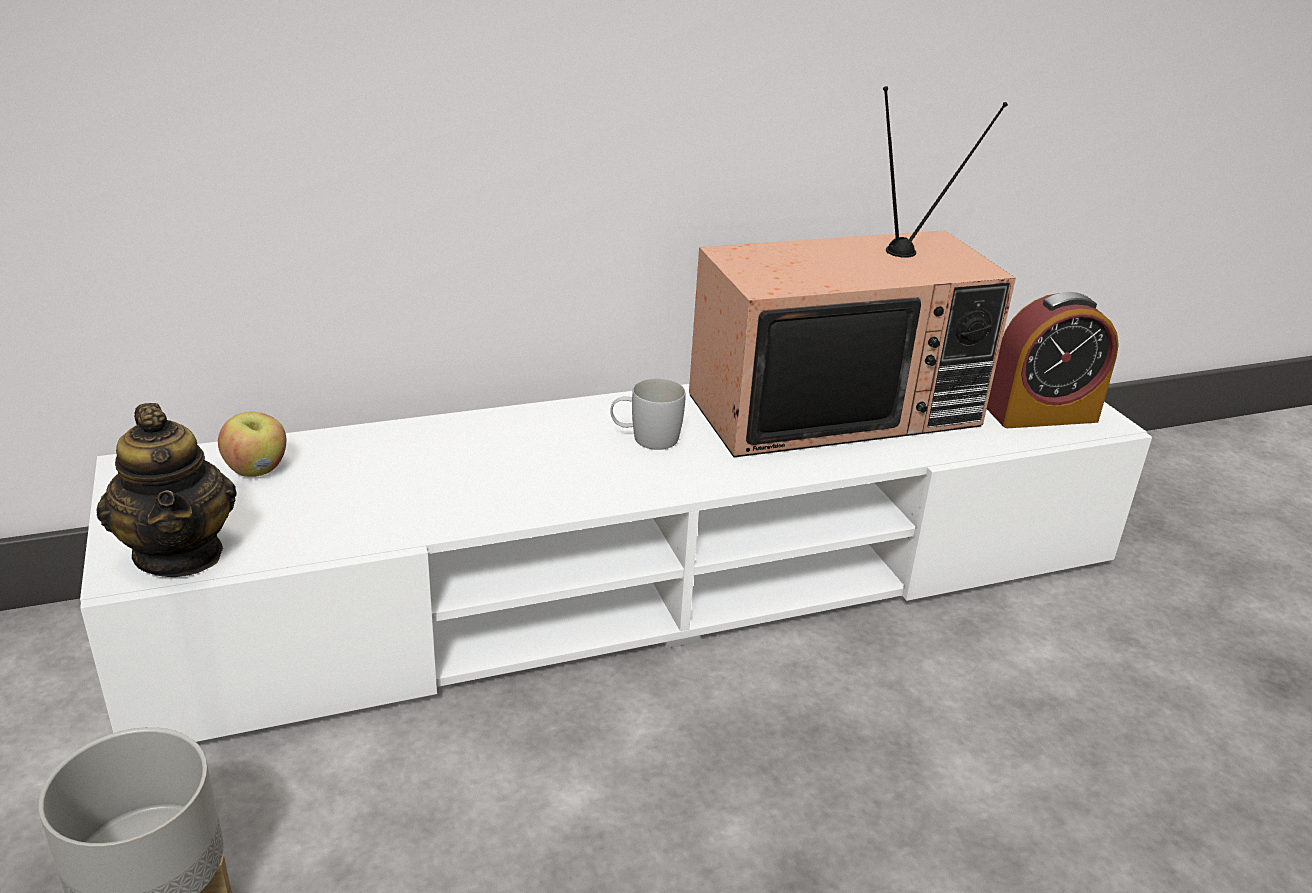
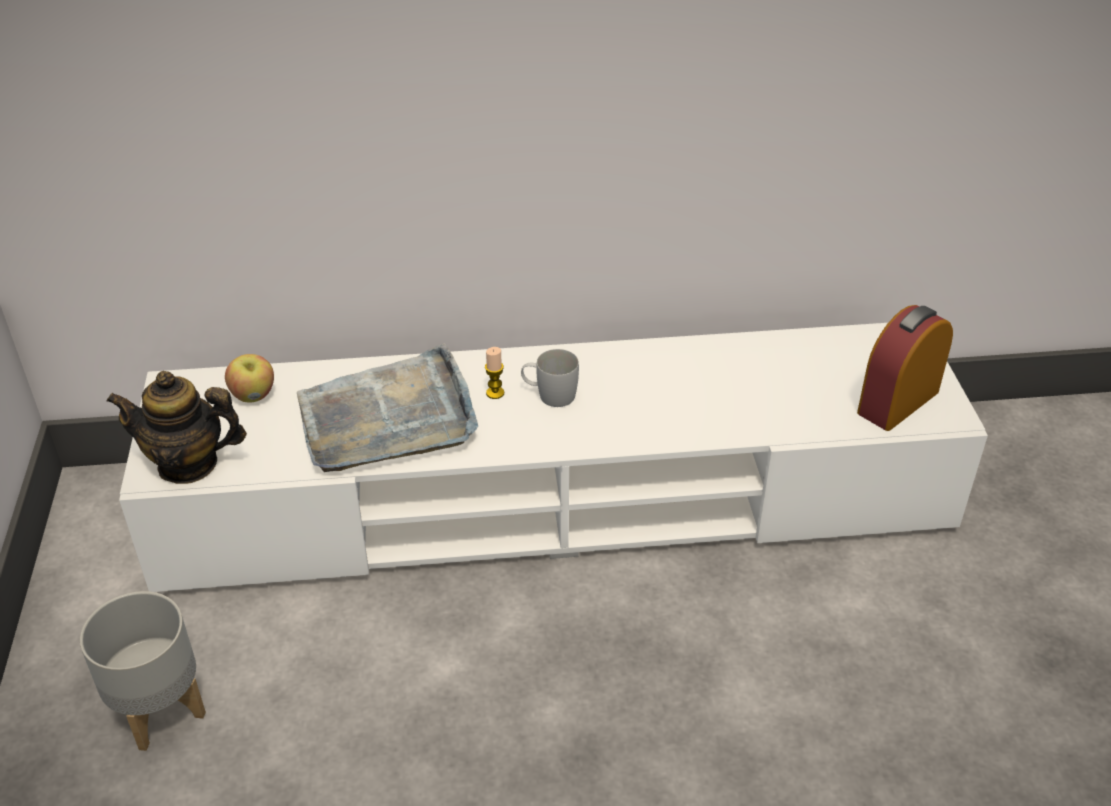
camera: 15 degrees right, 10 degrees up
(180, 554) = (188, 464): teapot -> teapot turned 105 degrees clockwise
(449, 478) = (388, 417): none -> grey tray
(578, 442) = (495, 393): none -> candle
(834, 407) = (718, 377): television -> none
(1042, 414) = (898, 402): alarm clock -> alarm clock turned 135 degrees clockwise

